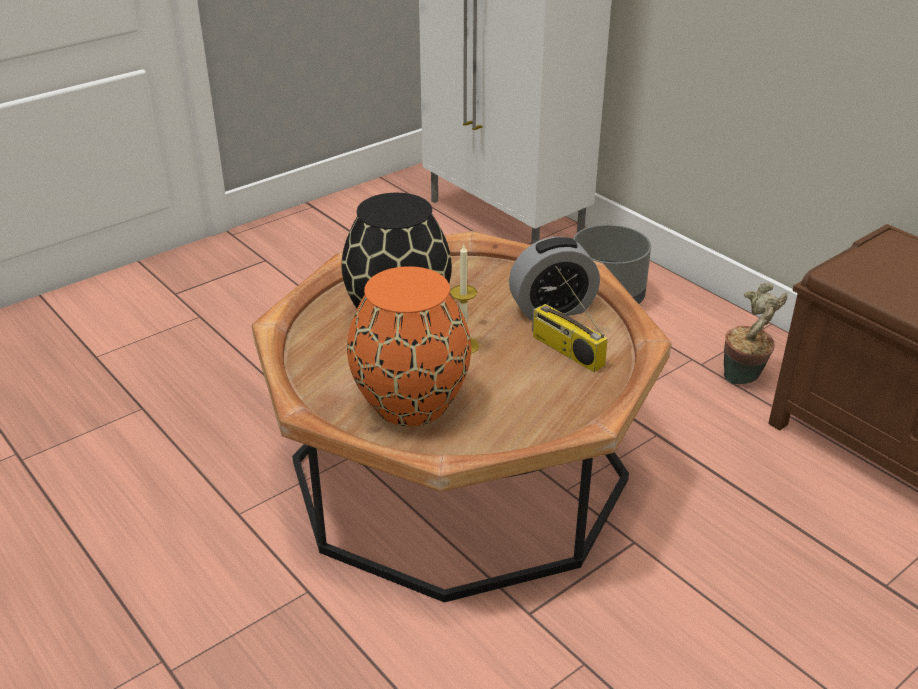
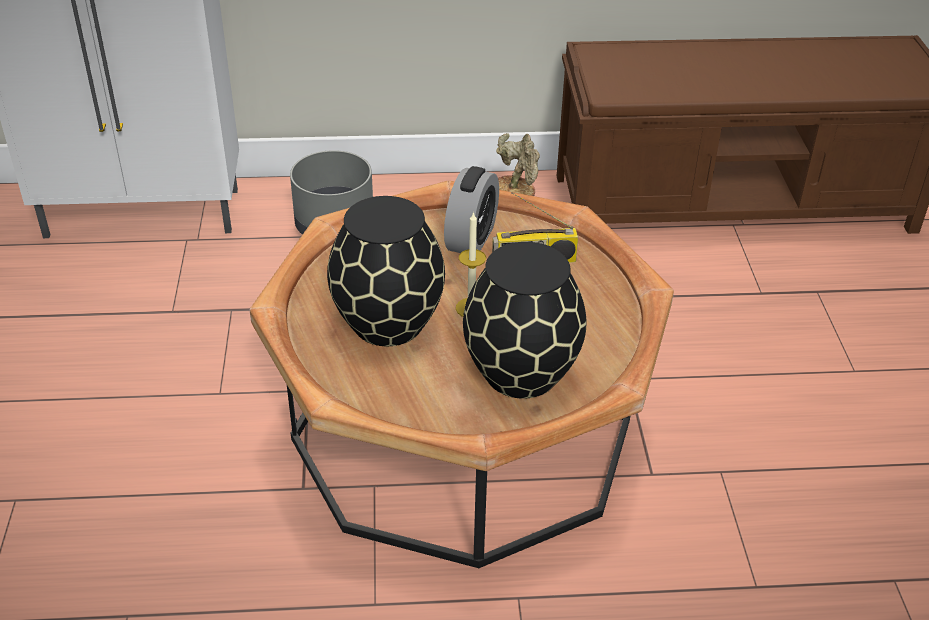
camera: 55 degrees left, 5 degrees up
(409, 403) = (520, 374): orange vase -> black vase

